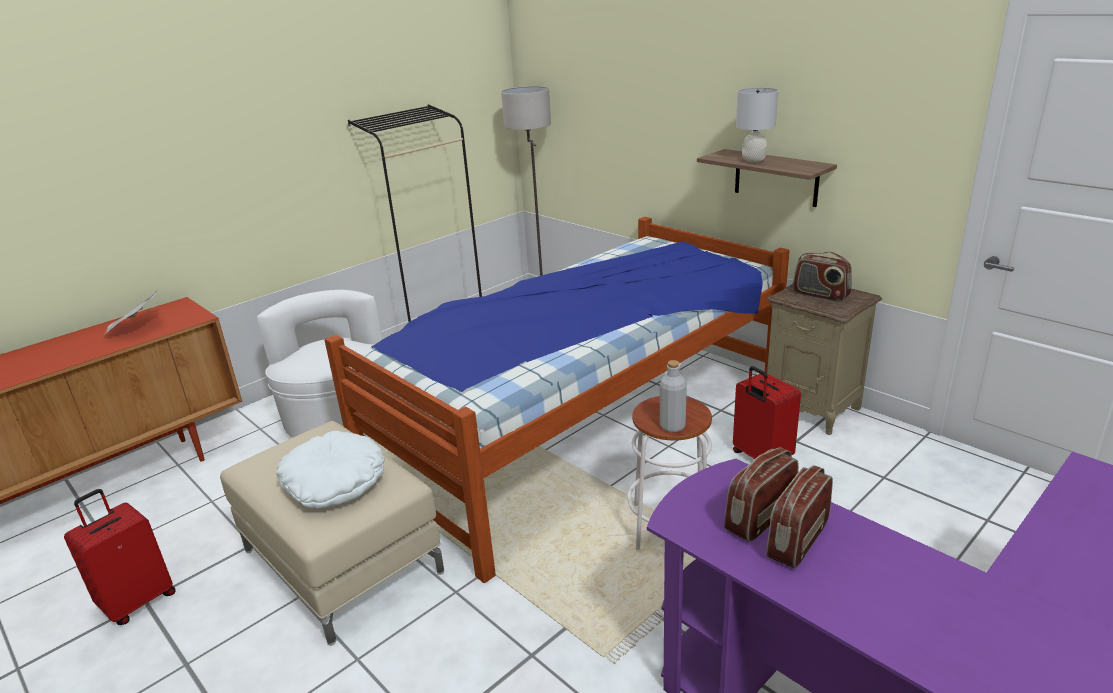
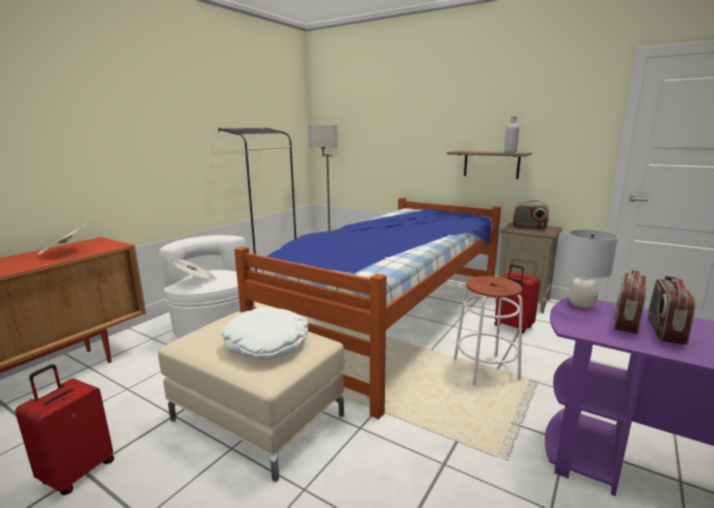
camera: 15 degrees left, 10 degrees down
(302, 361) = (196, 280): none -> newspaper
(672, 426) = (500, 290): grey bottle -> grey bottle (510, 152)
(753, 161) = (482, 152): grey table lamp -> grey table lamp (582, 306)

